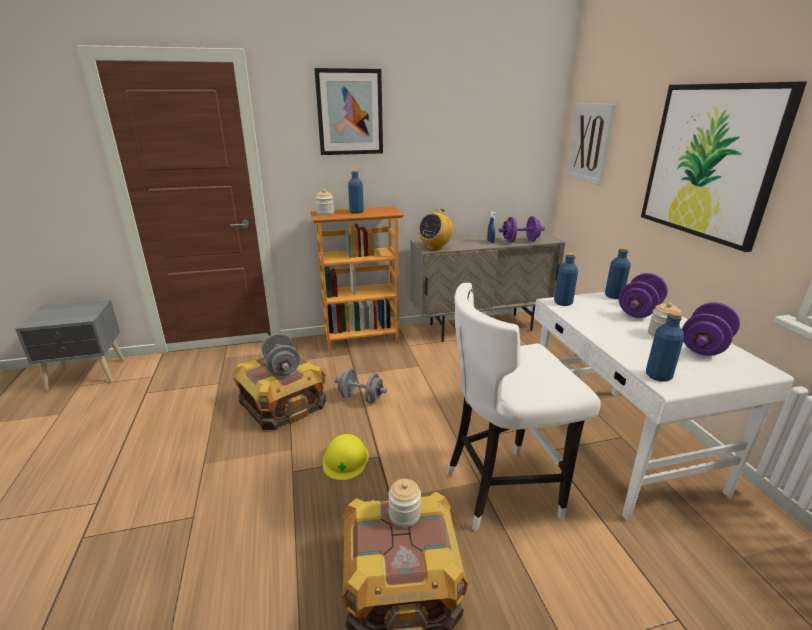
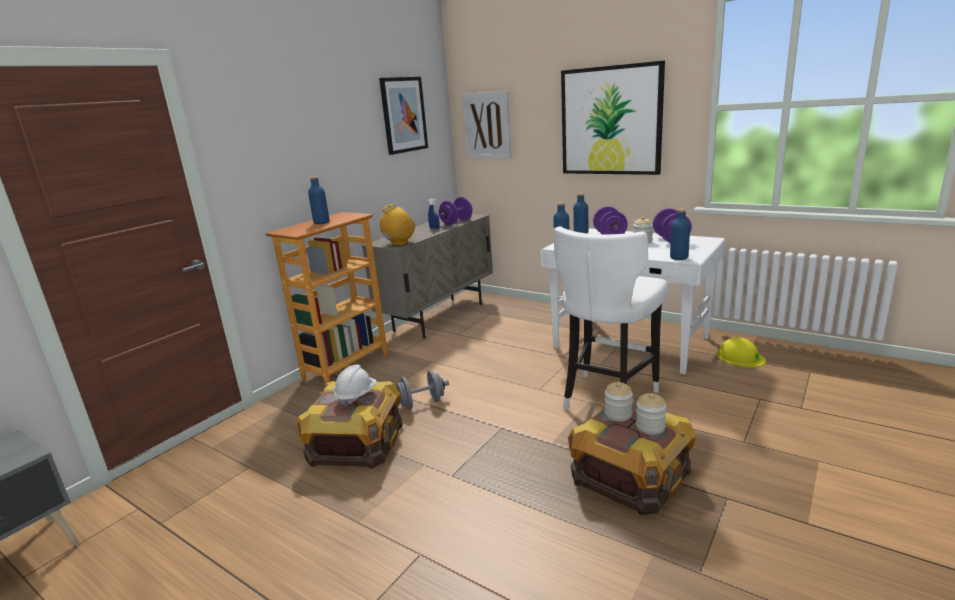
camera: 40 degrees left, 5 degrees down
(282, 367) = (356, 396): grey dumbbell -> white hard hat
(325, 213) = (292, 230): jar -> jar (650, 427)
(345, 459) = (480, 443): yellow hard hat -> yellow hard hat (740, 357)
(350, 112) = (287, 117): picture -> picture (403, 115)
(435, 247) = (399, 243): radio -> radio turned 120 degrees counterclockwise

